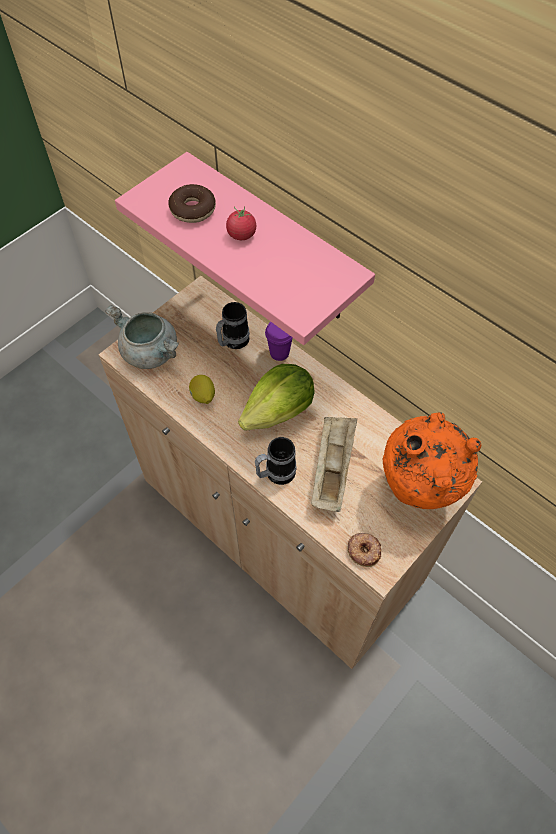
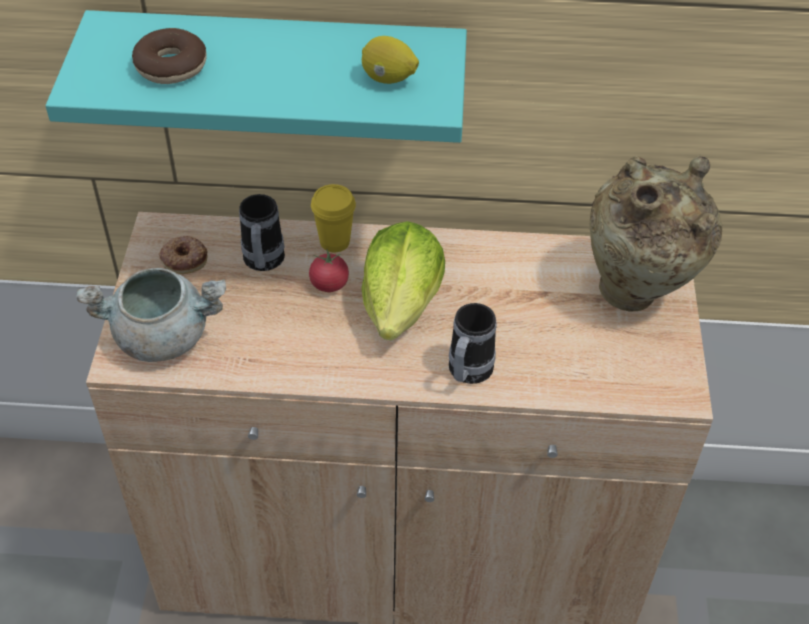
camera: 40 degrees left, 10 degrees down
(203, 396) = (287, 344): lemon -> lemon (388, 79)
(241, 234) = (266, 63): tomato -> tomato (329, 284)
(275, 242) = (279, 75): pink shelf -> turquoise shelf
(279, 353) = (334, 242): purple cup -> yellow cup
(332, 468) = (524, 326): beige tray -> none
(364, 550) = (645, 386): donut -> donut (184, 258)
(417, 492) = (637, 292): orange vase -> beige vase

